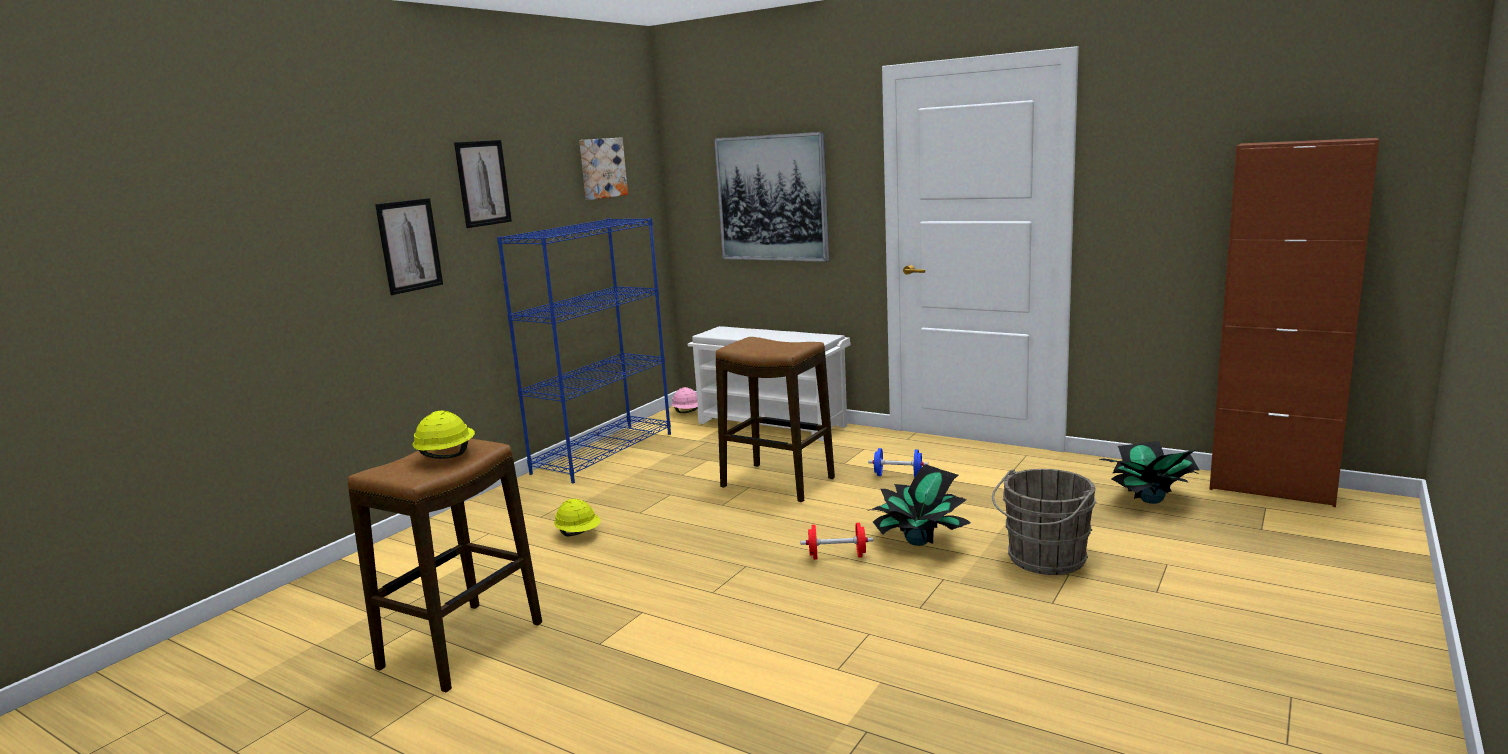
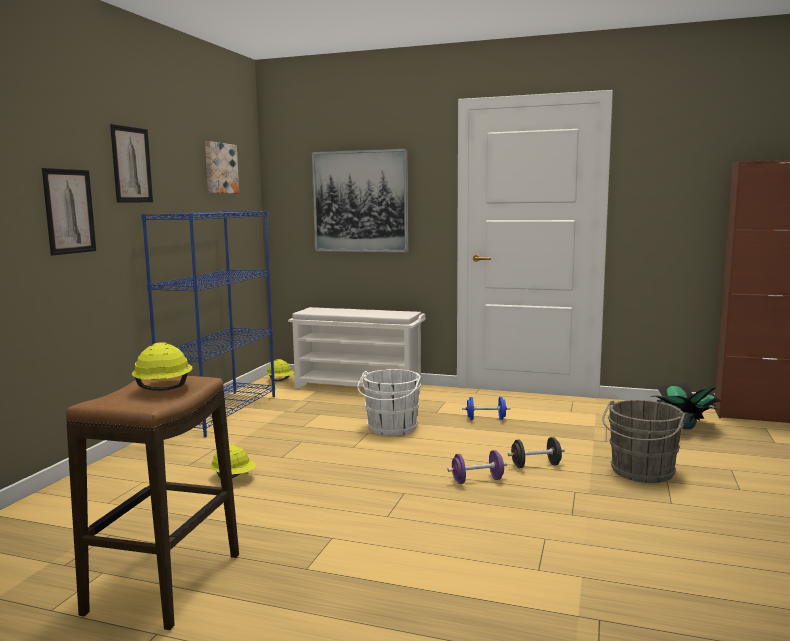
camera: 15 degrees left, 5 degrees down
(688, 412) = (280, 380): pink hard hat -> yellow hard hat
(778, 483) = (391, 428): stool -> white bucket
(837, 556) = (477, 480): red dumbbell -> purple dumbbell
(918, 542) = (536, 465): potted plant -> black dumbbell

